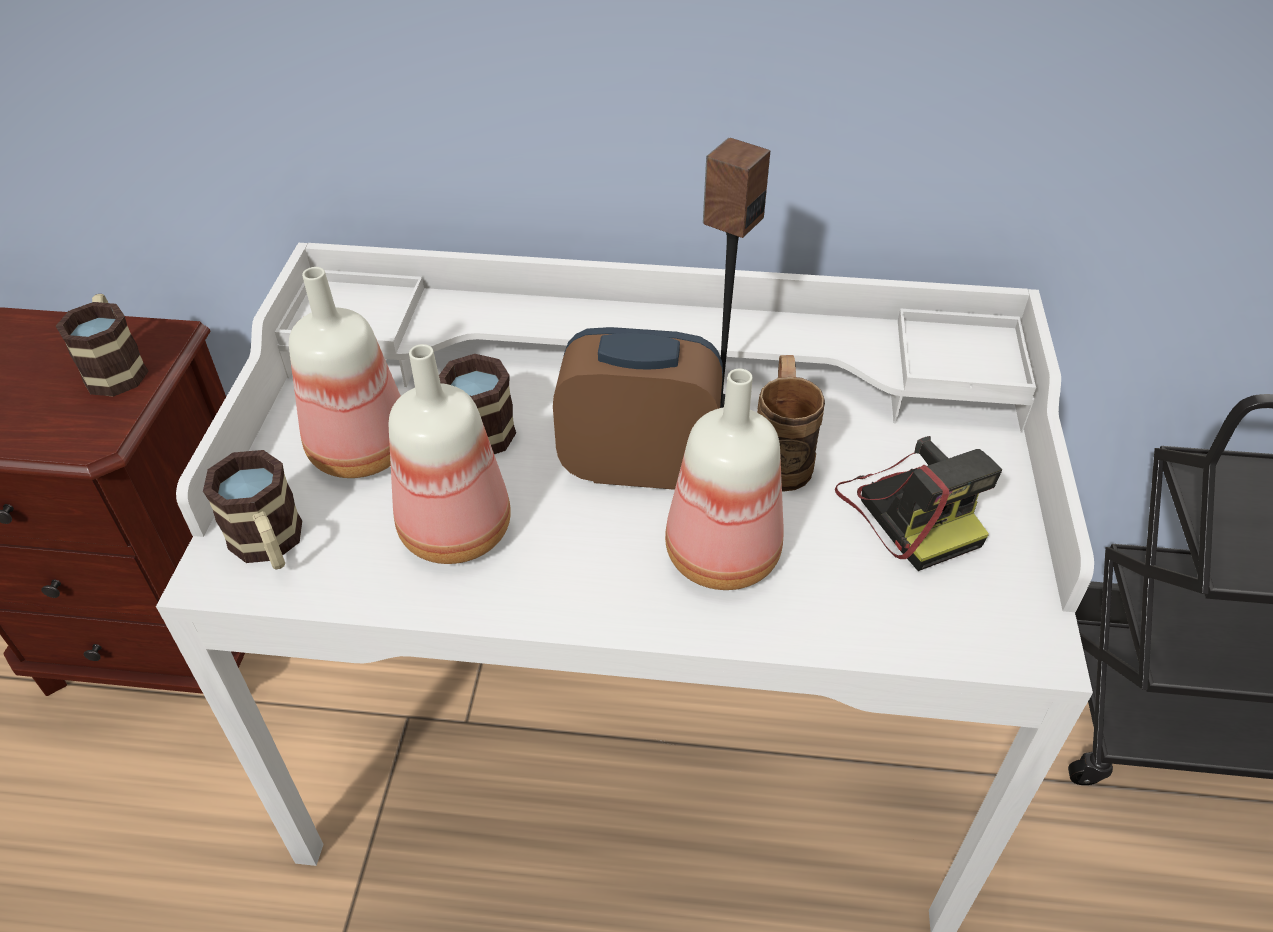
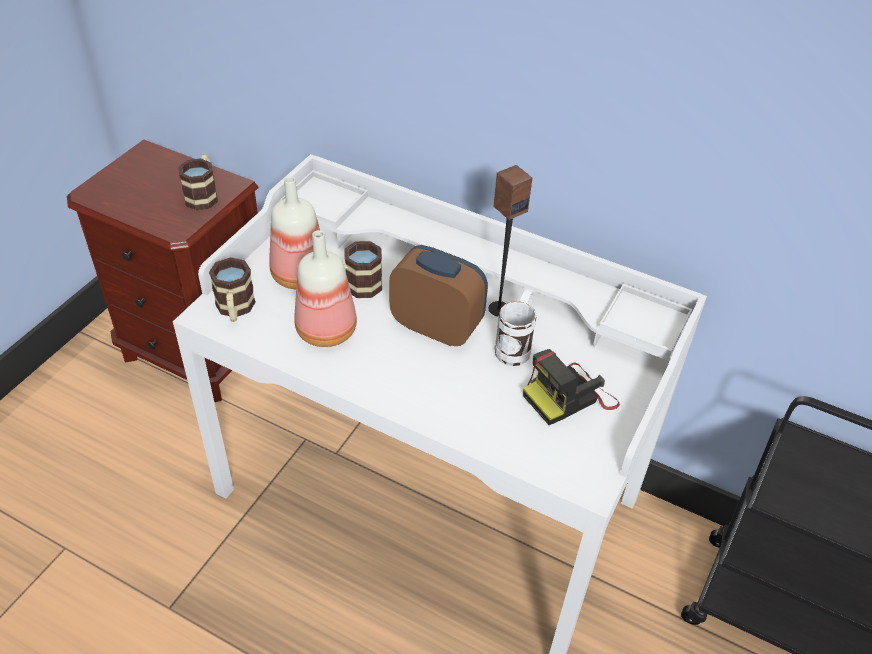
camera: 20 degrees right, 0 degrees up
(718, 556) = (451, 386): bottle -> none
(781, 457) = (516, 346): brown mug -> white mug
(909, 510) = (569, 396): camera -> camera turned 60 degrees clockwise

